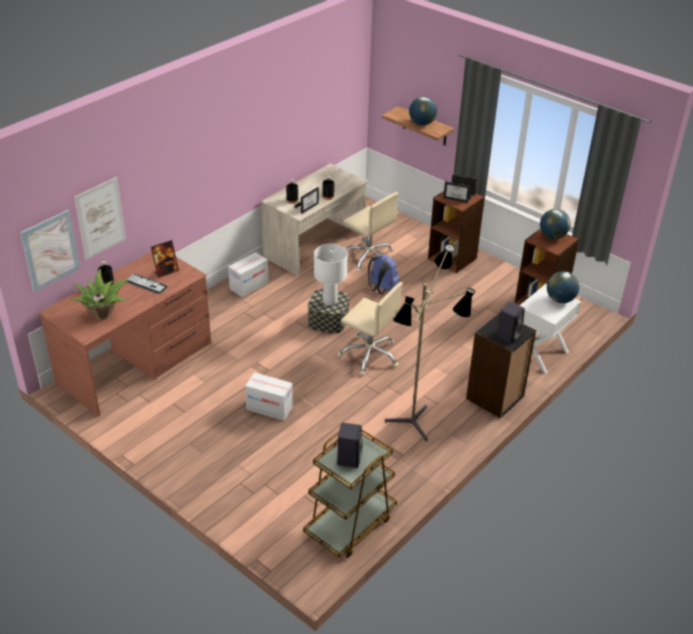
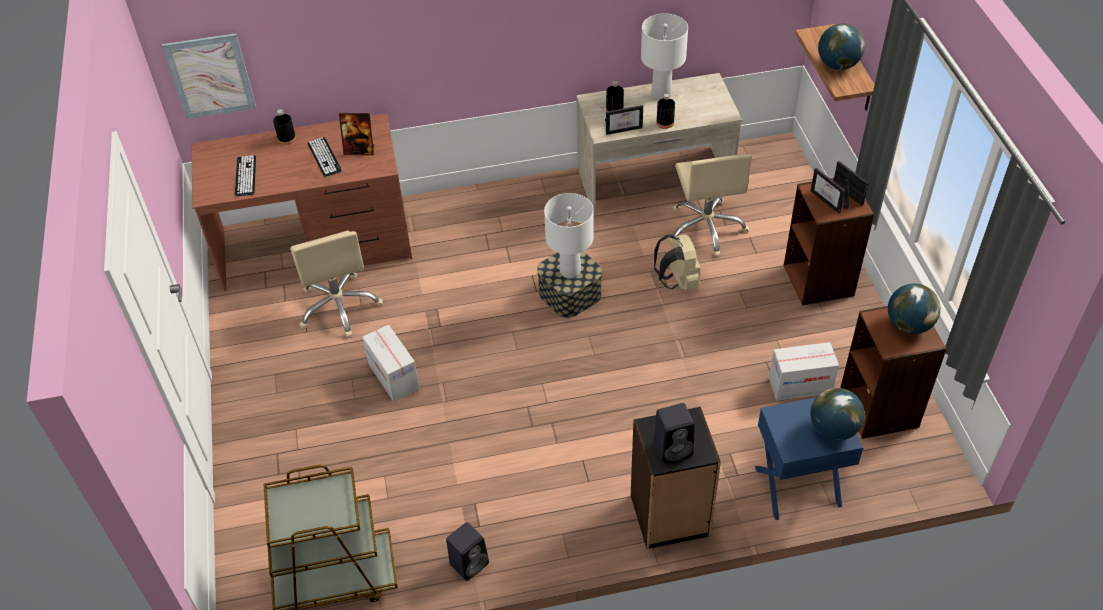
camera: 40 degrees right, 10 degrees up
(100, 218) = (289, 55): picture -> none
(103, 314) = (245, 176): potted plant -> keyboard
(249, 285) = (525, 200): cardboard box -> cardboard box (800, 385)
(310, 184) = (661, 94): none -> white table lamp
(349, 458) = (307, 505): black speaker -> black speaker (470, 562)
(370, 355) = (572, 368): beige office chair -> beige office chair (339, 306)
(381, 289) = (678, 281): blue backpack -> beige backpack
(418, 425) = (535, 496): floor lamp -> none
(540, 354) = (798, 487): white nightstand -> blue nightstand

